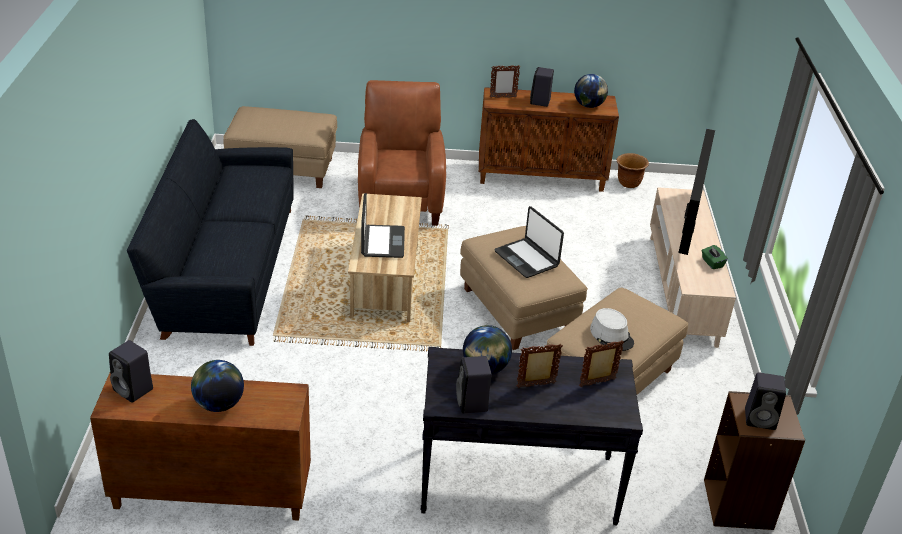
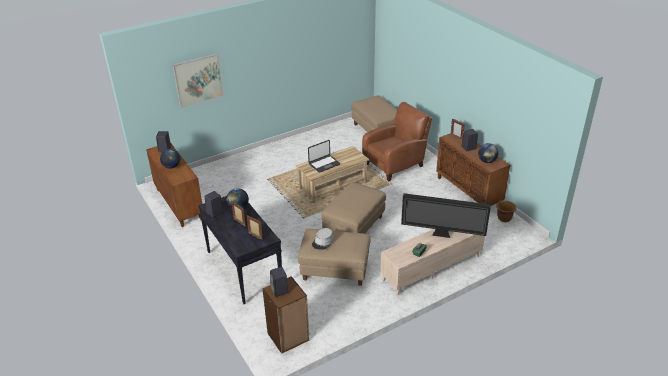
camera: 60 degrees right, 0 degrees up
(81, 195) = (198, 80): none -> picture
(224, 269) = (296, 150): black sofa -> none
(527, 258) = (353, 200): laptop -> none
(687, 226) = (442, 235): television -> television turned 150 degrees counterclockwise

